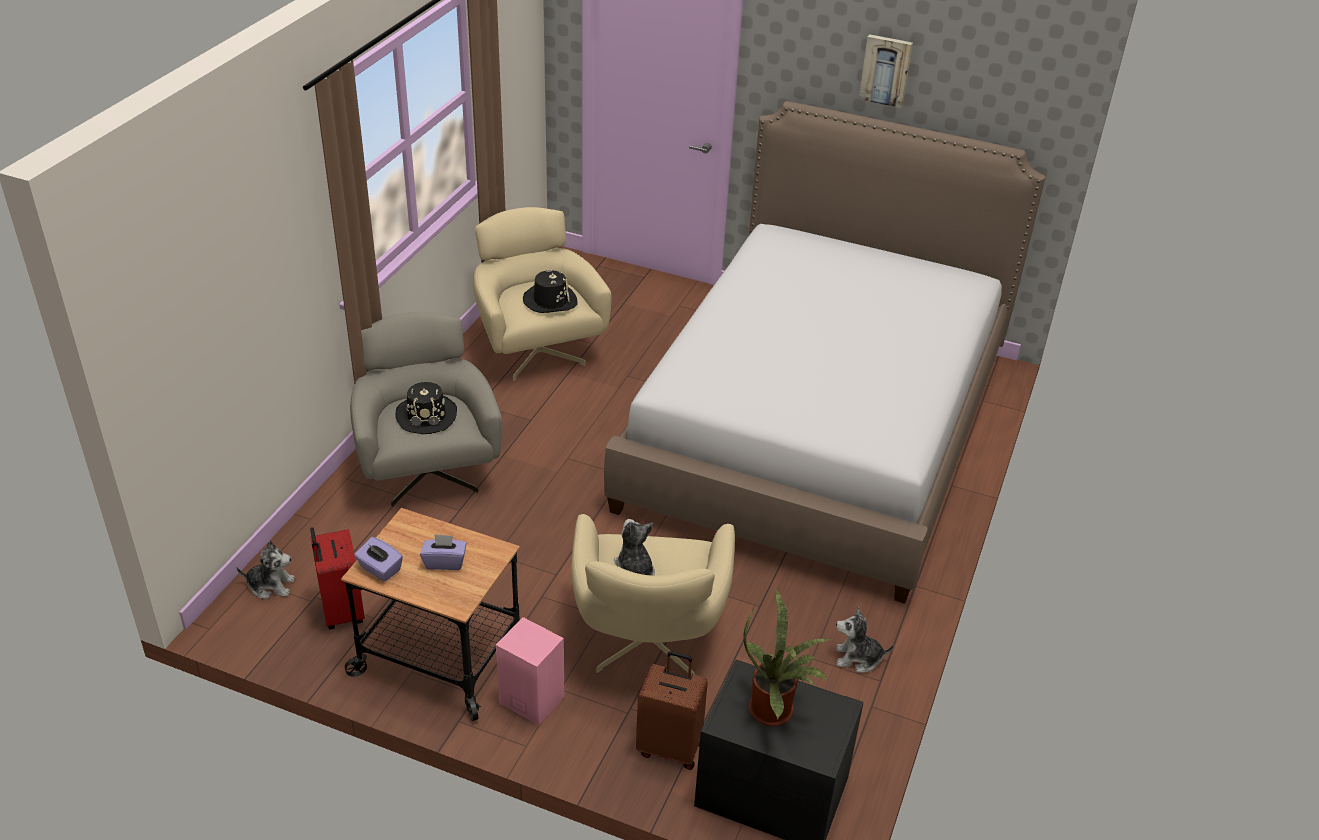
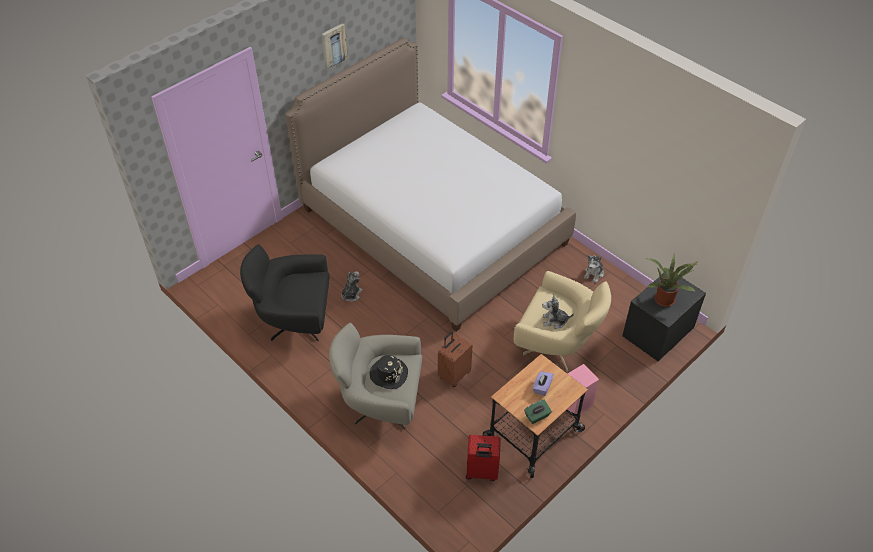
camera: 65 degrees left, 10 degrees up
(271, 585) = (446, 503): plush toy -> plush toy (351, 294)
(379, 569) = (537, 416): purple tissue box -> green tissue box
(536, 350) = (294, 321): beige armchair -> black armchair
(550, 300) = (305, 287): black hat -> none
(670, 747) = (622, 358): brown suitcase -> brown suitcase (454, 375)

